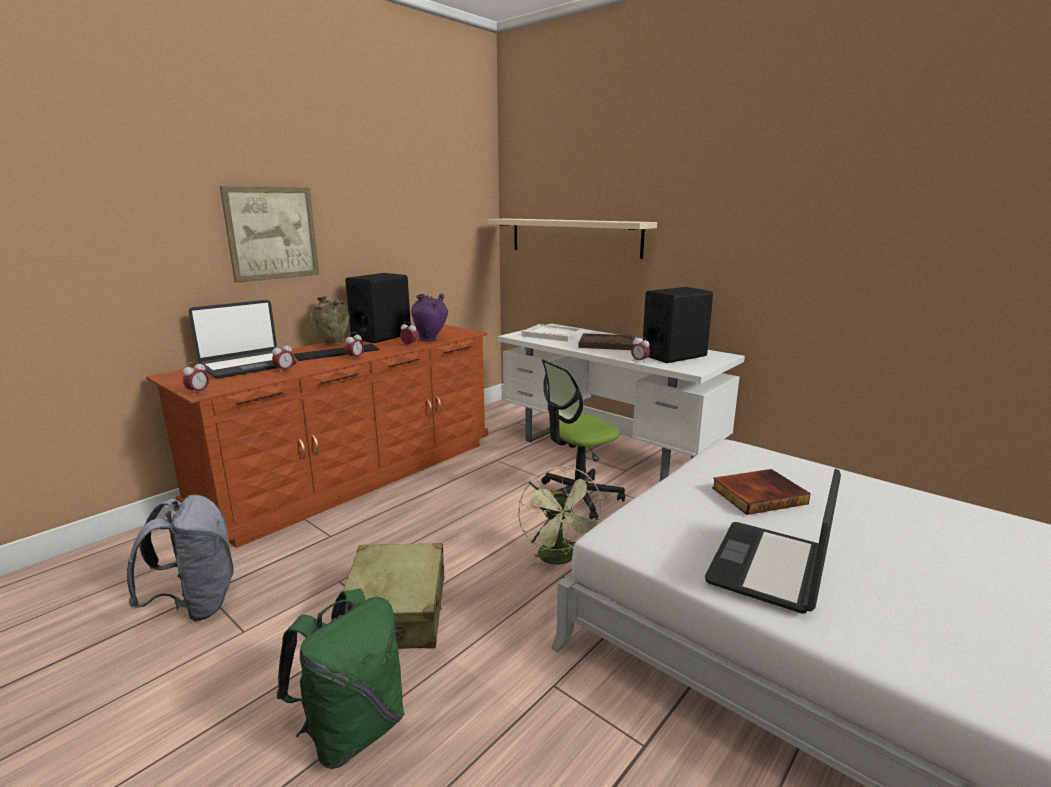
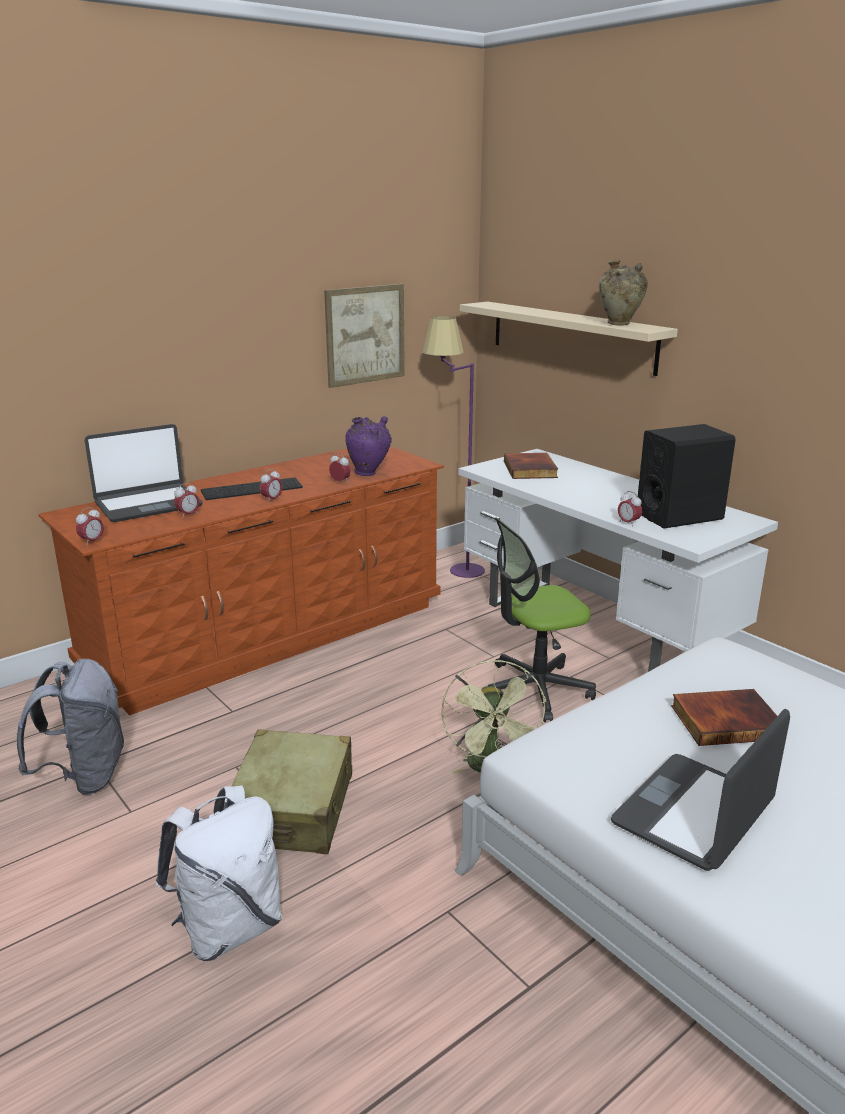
camera: 10 degrees right, 5 degrees up
(272, 233) = (181, 341): picture -> picture (365, 335)
(333, 344) = (249, 475): beige vase -> beige vase (619, 324)
(352, 730) = (229, 927): green backpack -> white backpack
(381, 336) = (310, 465): black speaker -> none
(491, 418) = (452, 567): none -> purple floor lamp
(553, 334) = (531, 470): white tray -> book
(607, 344) = (597, 490): brown tray -> none

